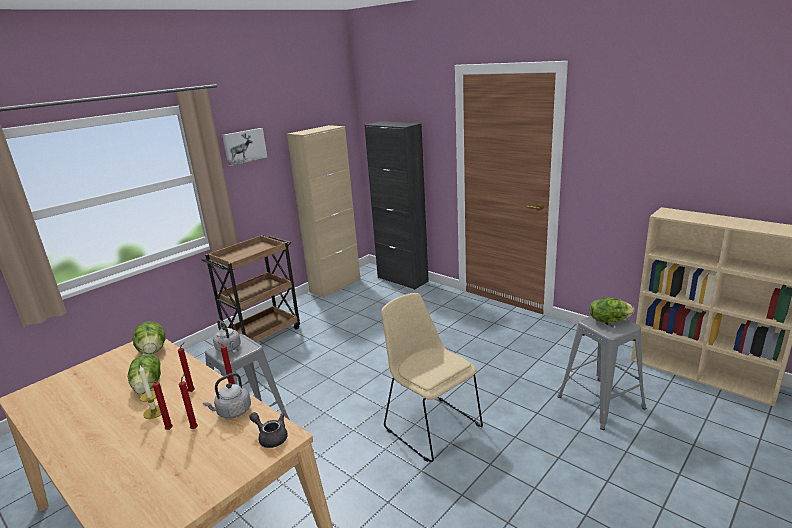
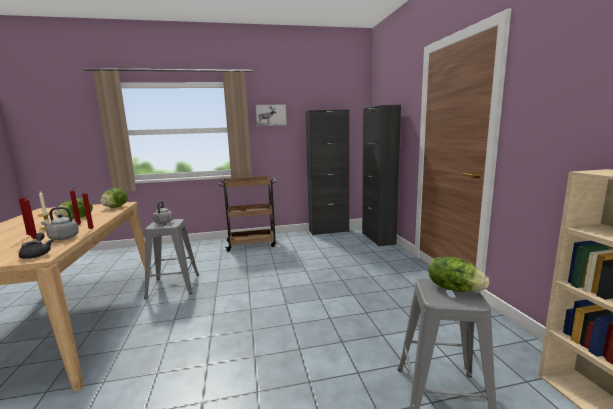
camera: 35 degrees right, 10 degrees down
(335, 285) = (328, 231): beige cabinet -> black cabinet
(430, 425) = (260, 336): beige chair -> none

